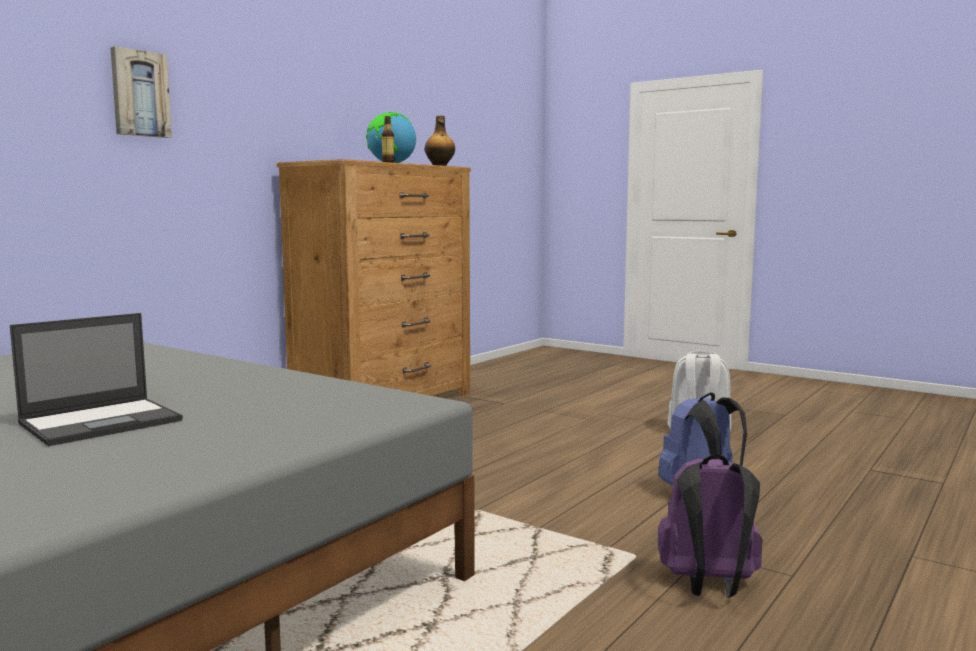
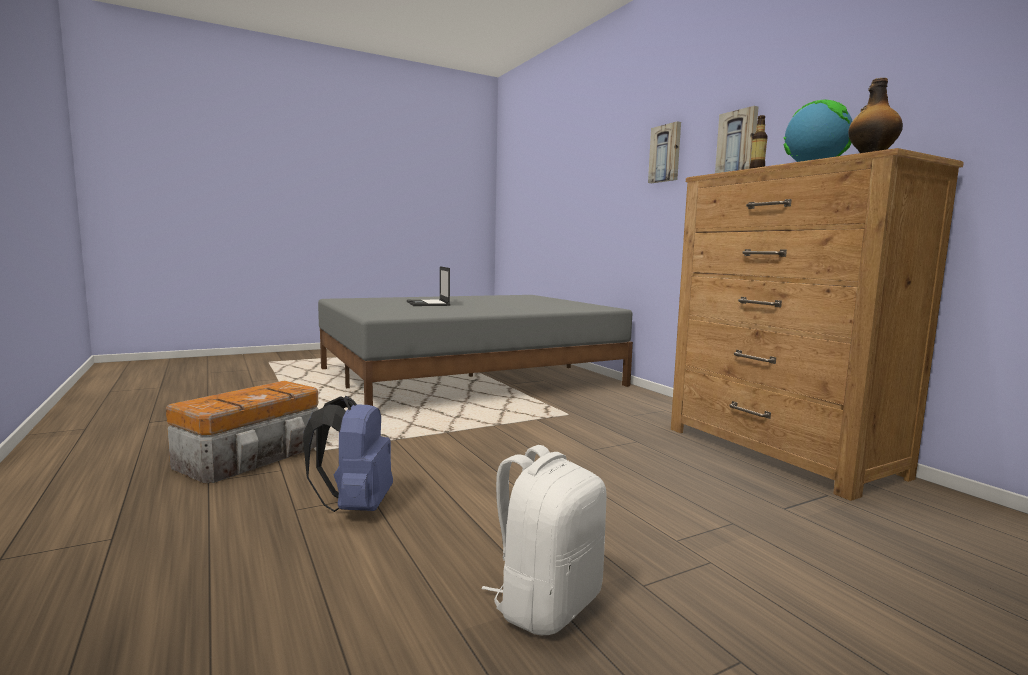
camera: 115 degrees right, 0 degrees up
(249, 112) = (737, 143): none -> picture
(709, 586) = (253, 456): purple backpack -> storage box

